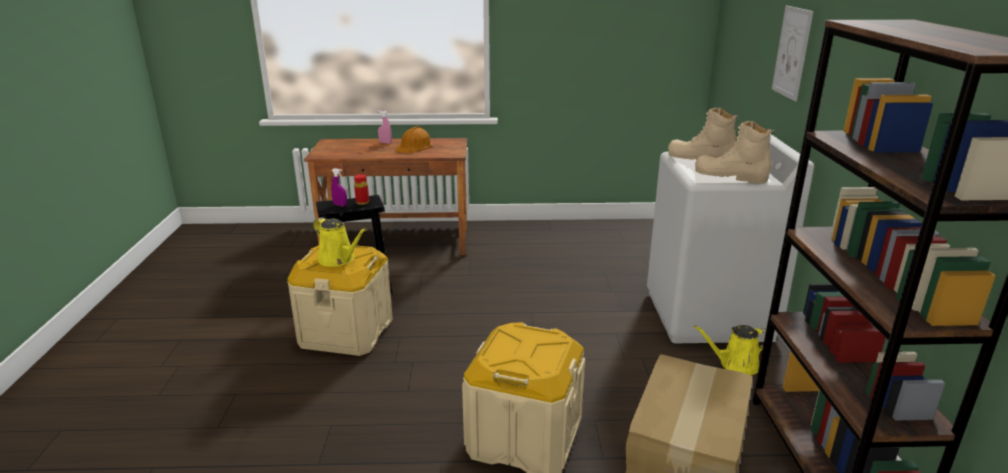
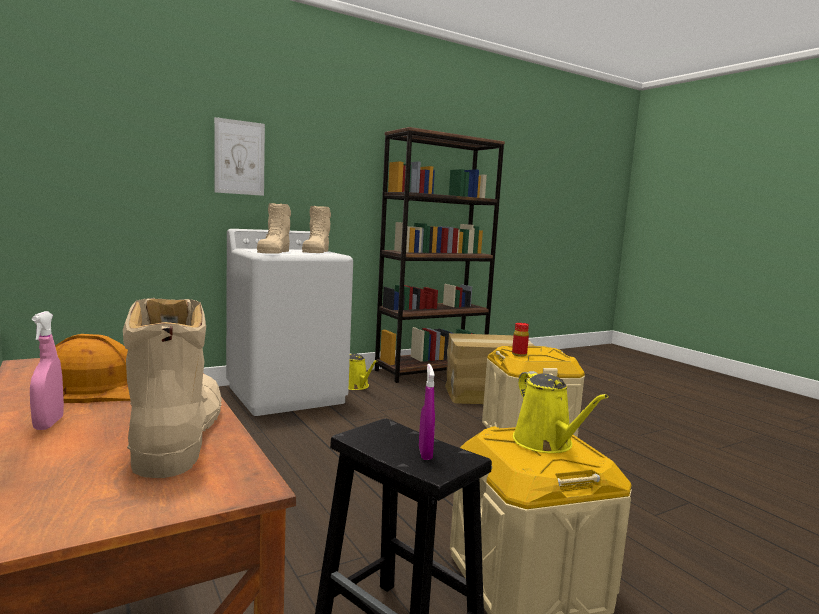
camera: 120 degrees left, 15 degrees down
(339, 259) = (546, 443): yellow watering can -> yellow watering can turned 150 degrees clockwise
(356, 152) = (178, 436): none -> beige boot
(362, 202) = (388, 437): red bottle -> red bottle (519, 354)

